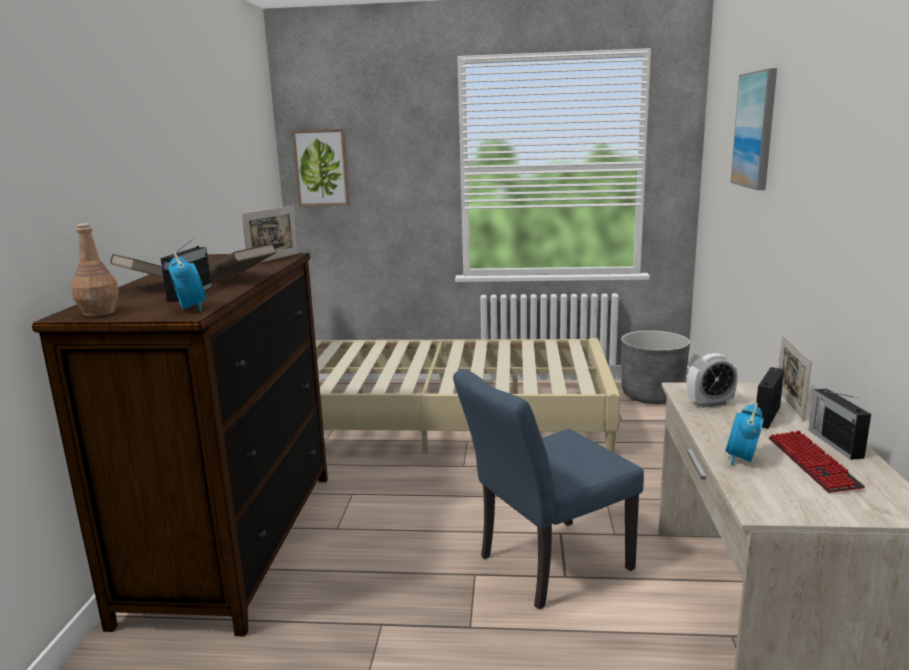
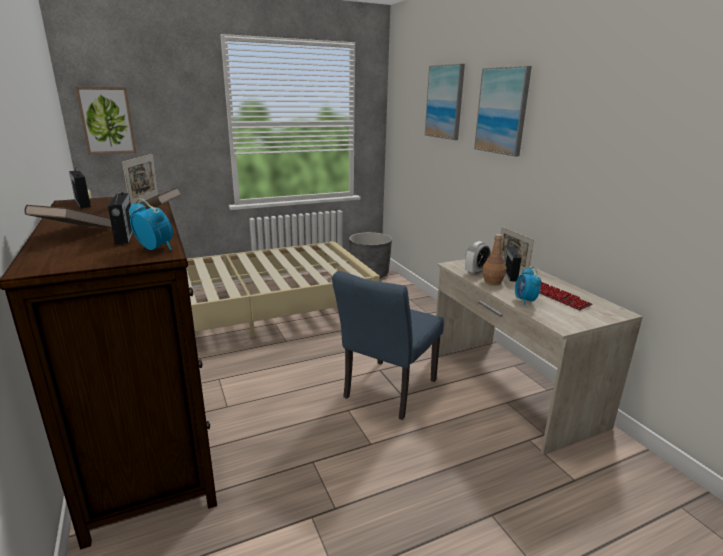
camera: 30 degrees left, 5 degrees up
(99, 312) = (63, 262): brown bottle -> brown bottle (492, 282)
(812, 141) = (502, 111): none -> picture
(834, 443) = (553, 283): radio -> radio (82, 203)

